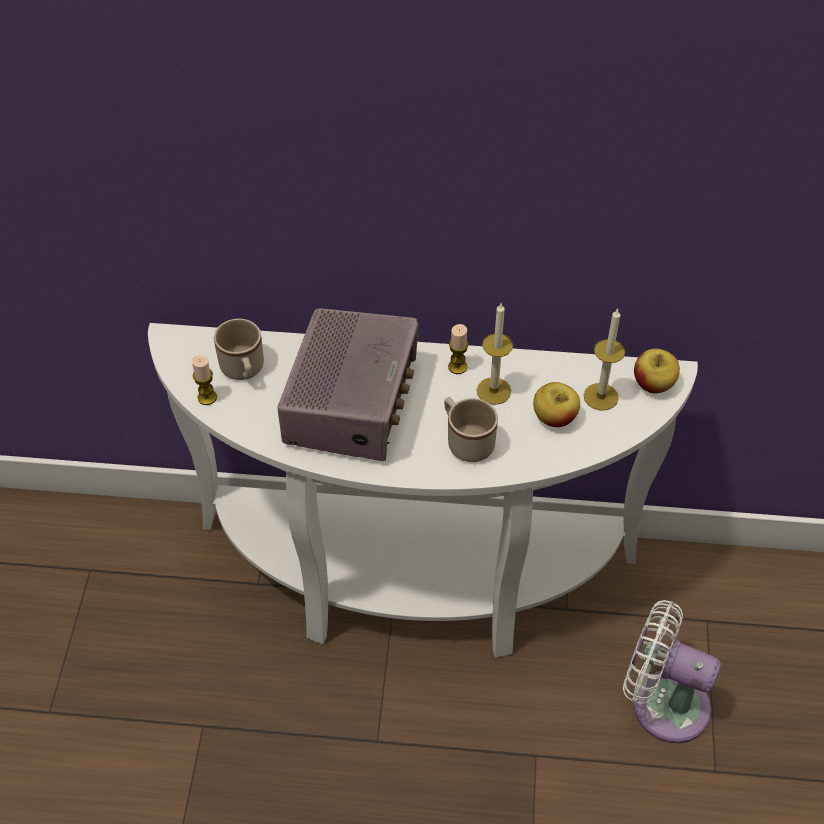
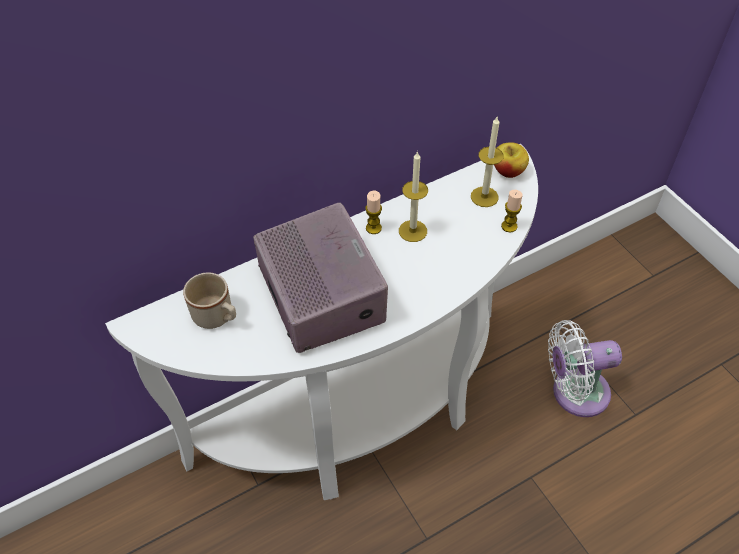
camera: 35 degrees left, 0 degrees up
(207, 397) = (205, 354): candle -> candle (509, 226)
(466, 441) = (425, 275): beige mug -> none
(554, 417) = (468, 226): apple -> none

